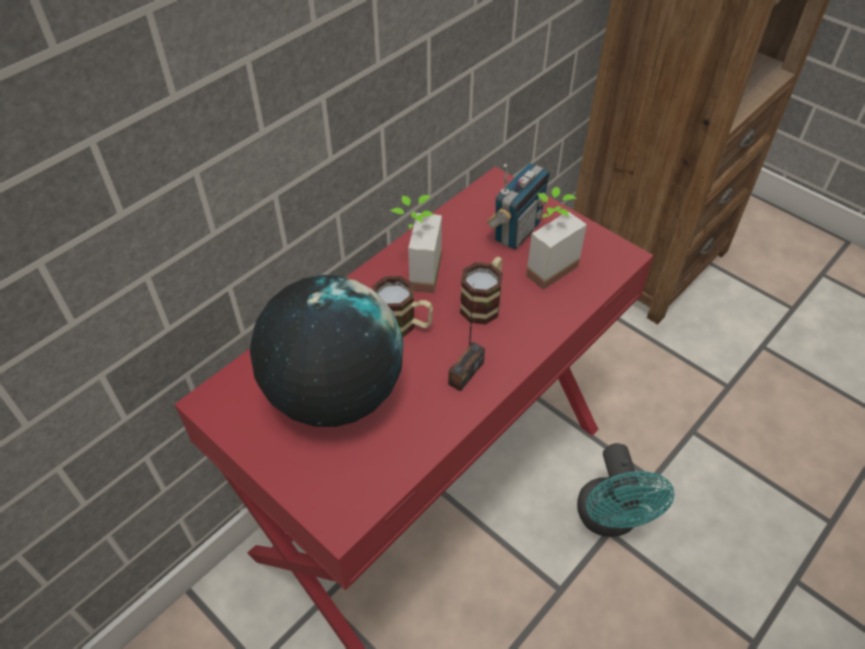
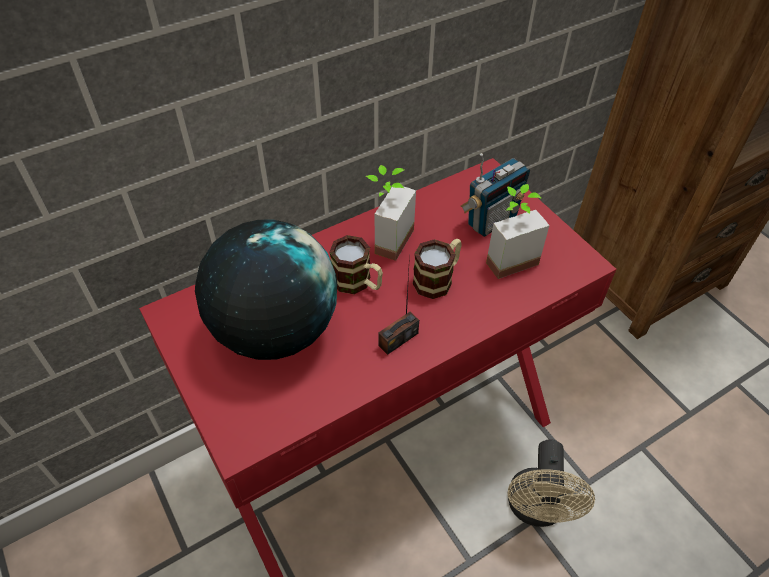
camera: 15 degrees right, 0 degrees up
(610, 520) = (536, 509): turquoise fan -> beige fan

